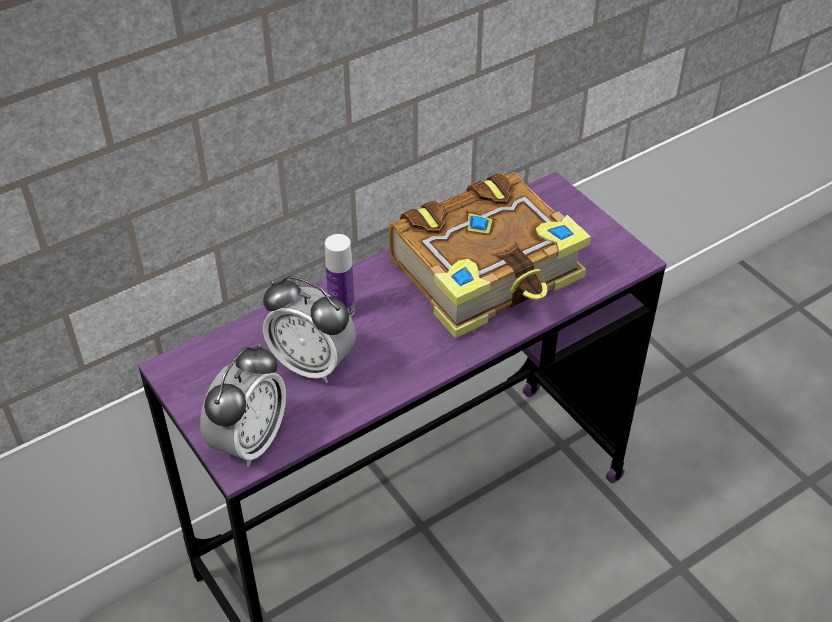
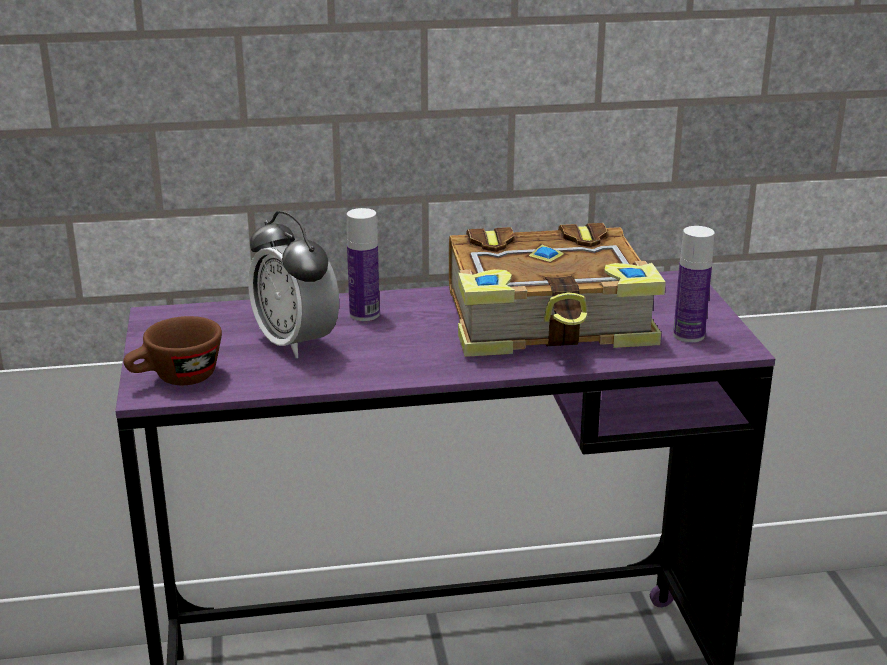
camera: 25 degrees right, 20 degrees down
(249, 442) = (176, 379): alarm clock -> brown cup
(595, 256) = (688, 335): none -> bottle

